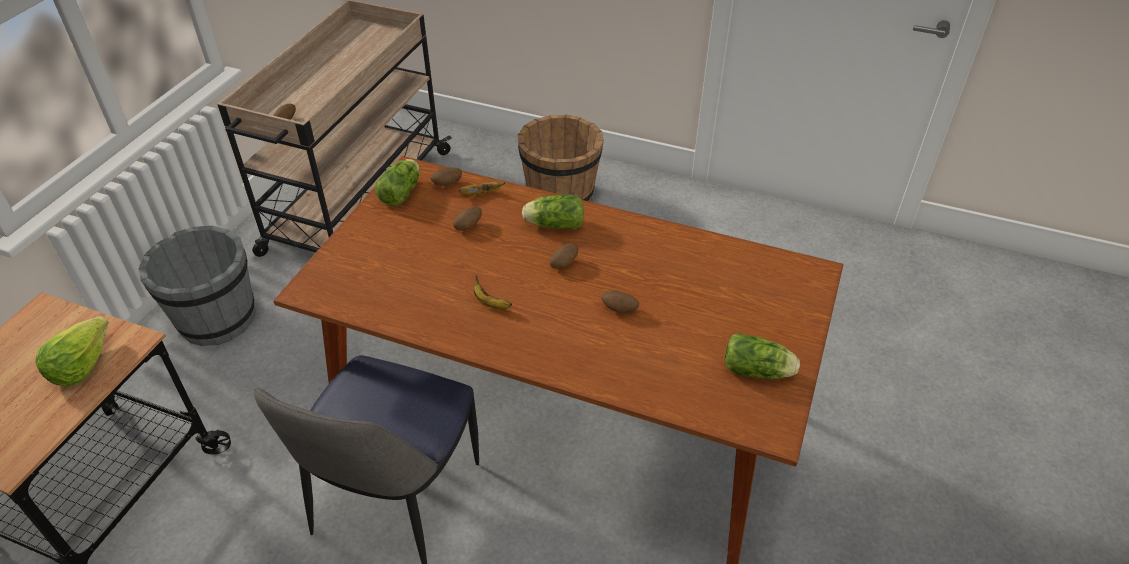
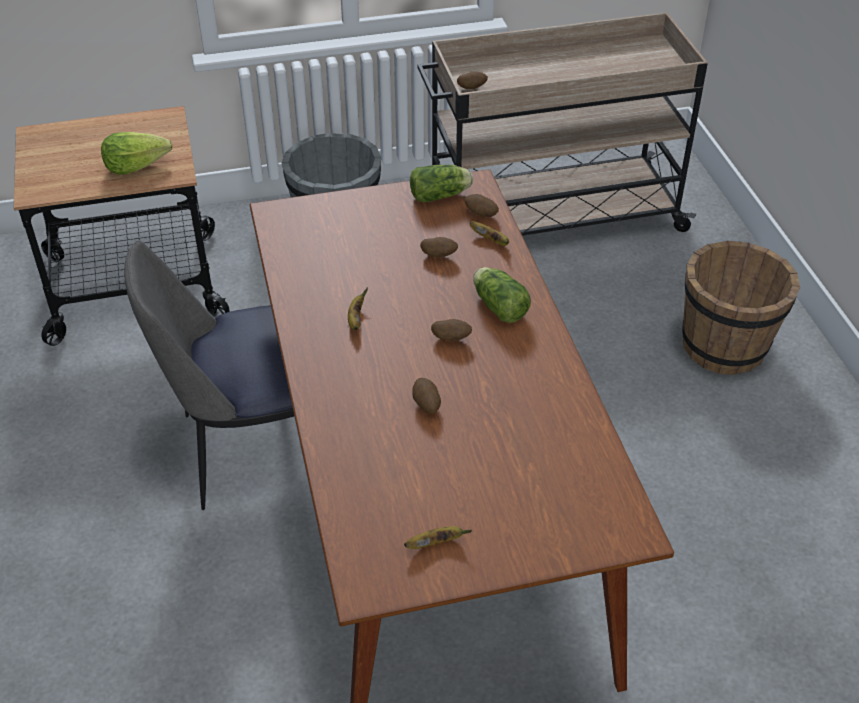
camera: 55 degrees right, 0 degrees up
(759, 371) = (435, 543): lettuce -> banana

